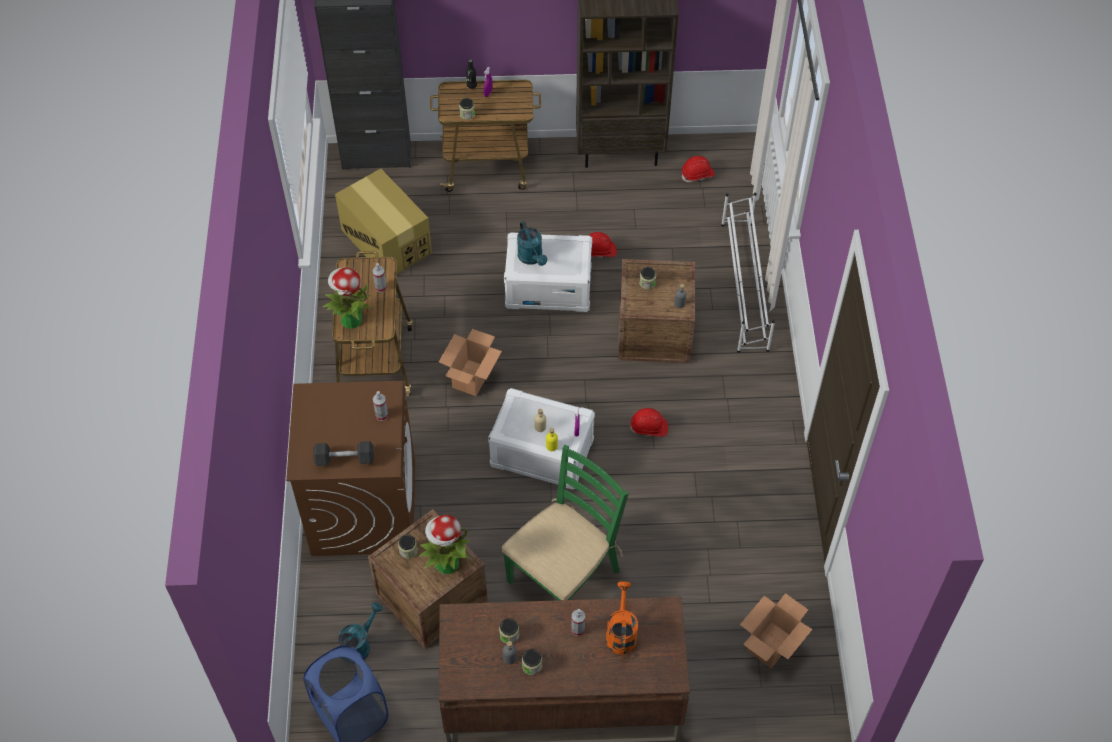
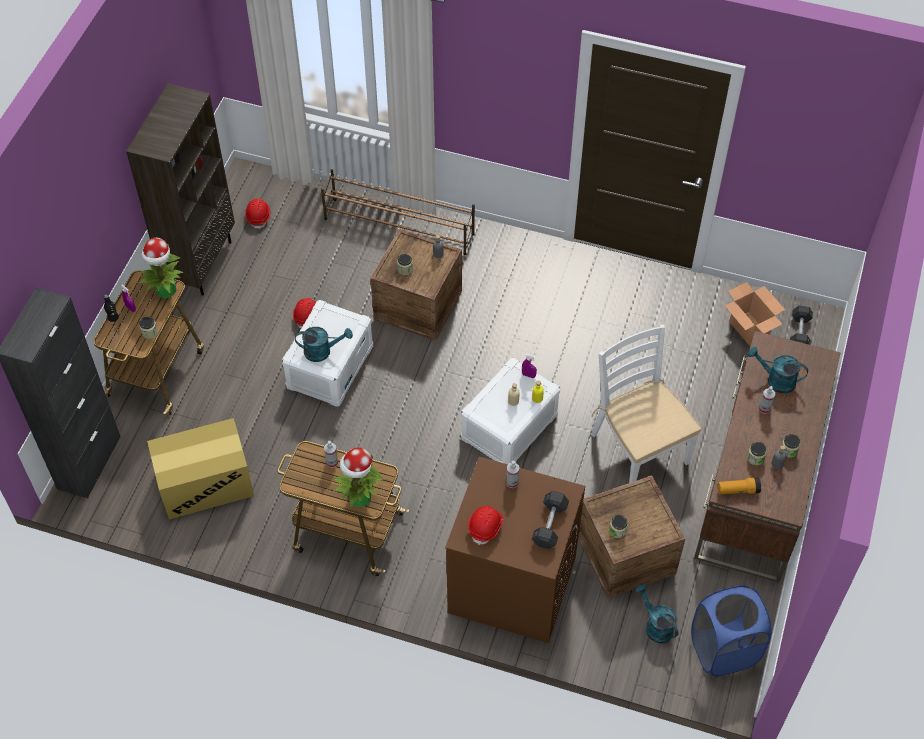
camera: 70 degrees left, 0 degrees up
(446, 564) = (641, 504): potted plant -> potted plant (166, 290)
(462, 627) = (738, 490): none -> flashlight
(471, 377) = (404, 457): cardboard box -> none
(564, 575) = (639, 448): green chair -> white chair
(621, 632) = (775, 380): orange watering can -> turquoise watering can
(649, 428) = (516, 341): red hard hat -> red hard hat (486, 527)
(744, 286) = (399, 227): white shoe rack -> brown shoe rack
(790, 700) = (799, 333): none -> grey dumbbell

